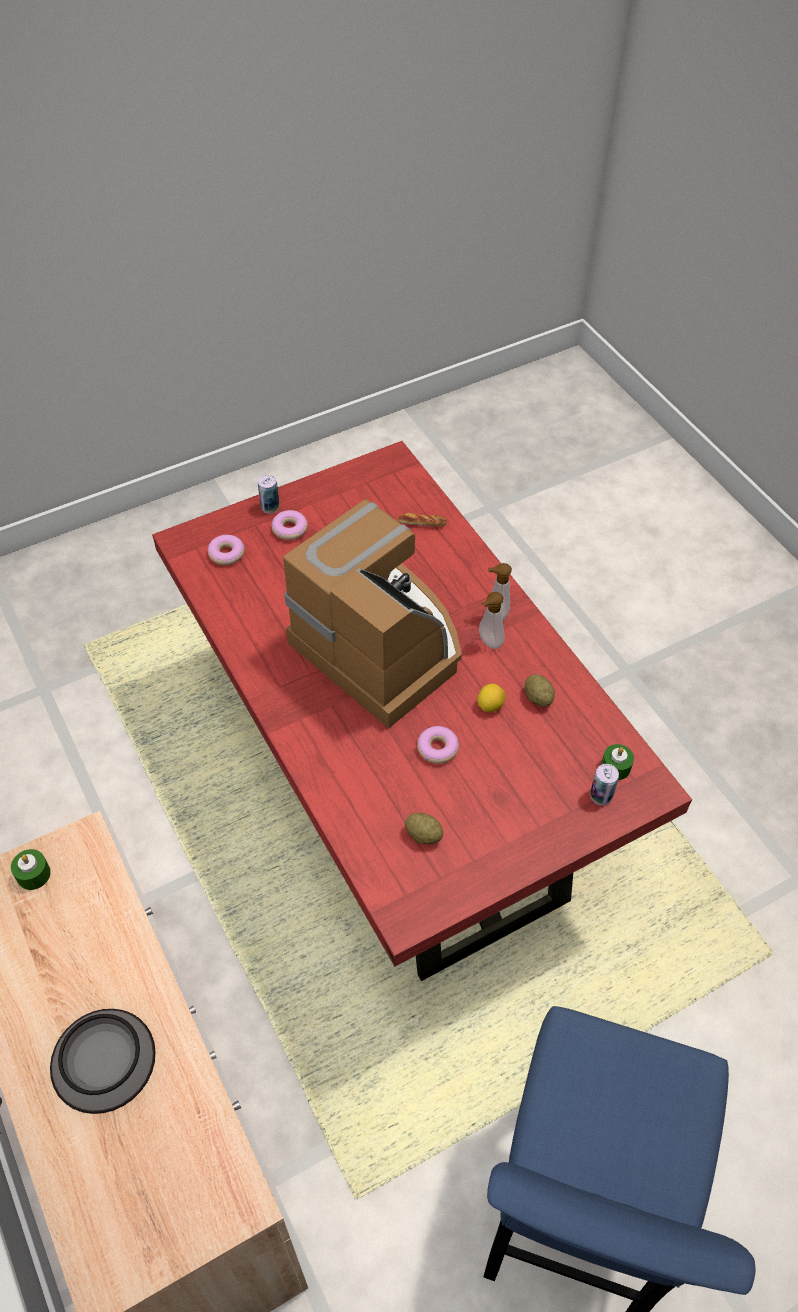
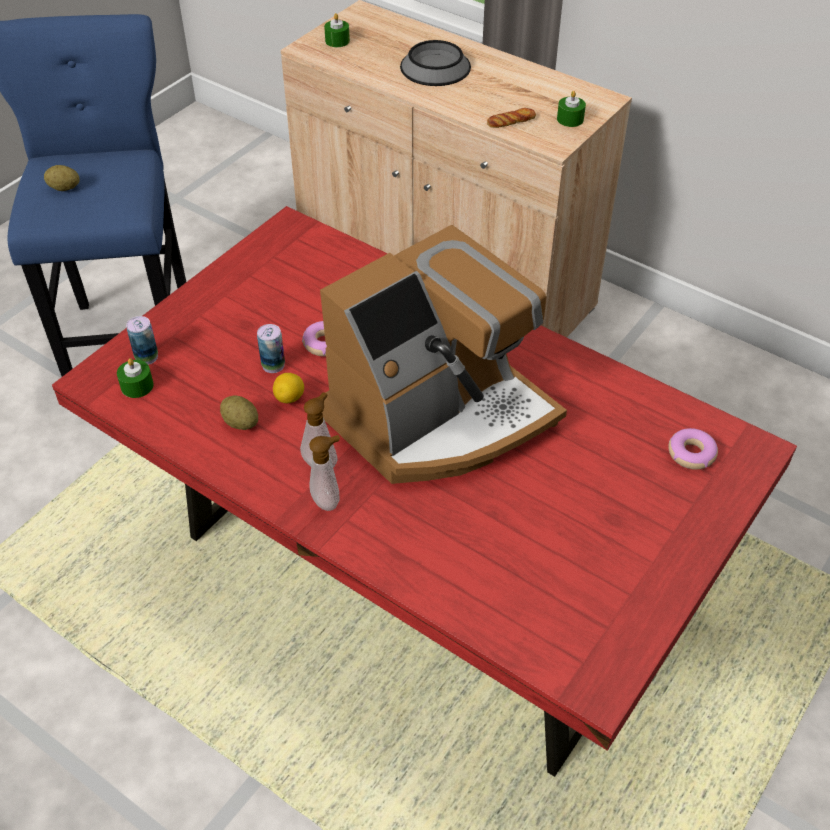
camera: 155 degrees right, 5 degrees down
(190, 1202) = (337, 41): none -> green candle
(270, 507) = (699, 535): can -> can (273, 365)
(289, 529) = (648, 514): donut -> none
(381, 645) = (440, 416): coffee machine -> coffee machine turned 60 degrees counterclockwise
(422, 523) = (489, 591): bread -> bread (511, 121)
(423, 835) = (302, 278): potato -> potato (64, 188)

